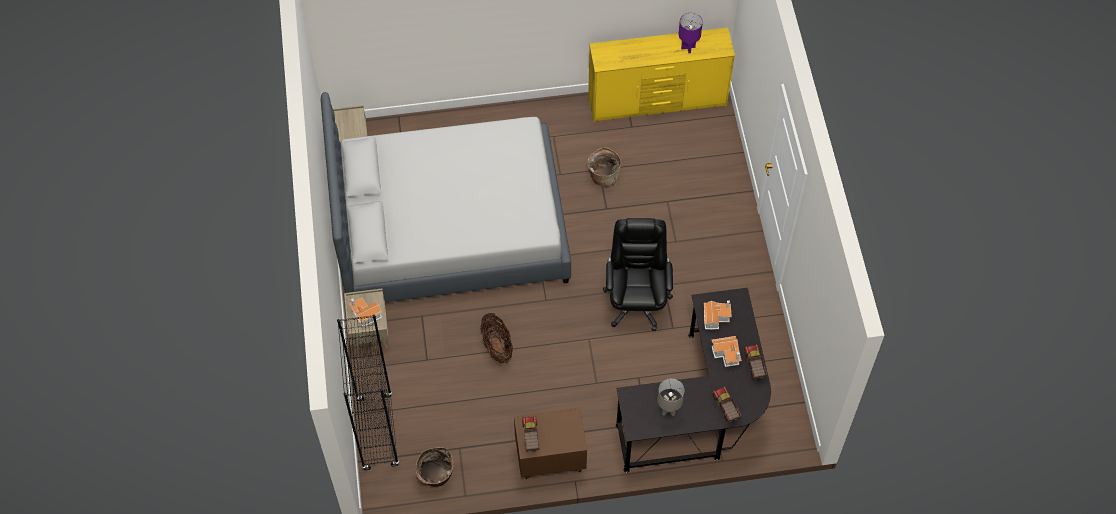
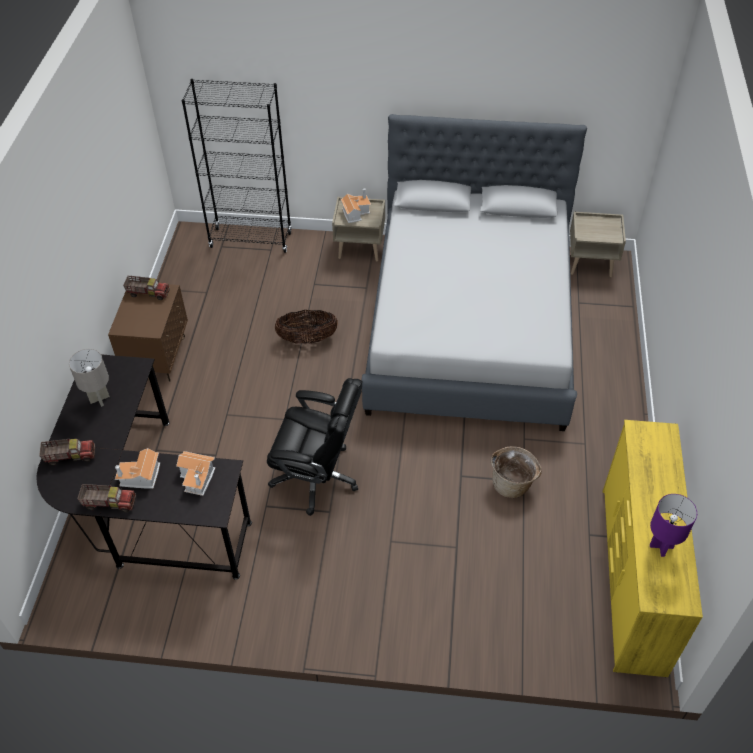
camera: 105 degrees right, 10 degrees down
(436, 476) = (186, 272): basket -> none

